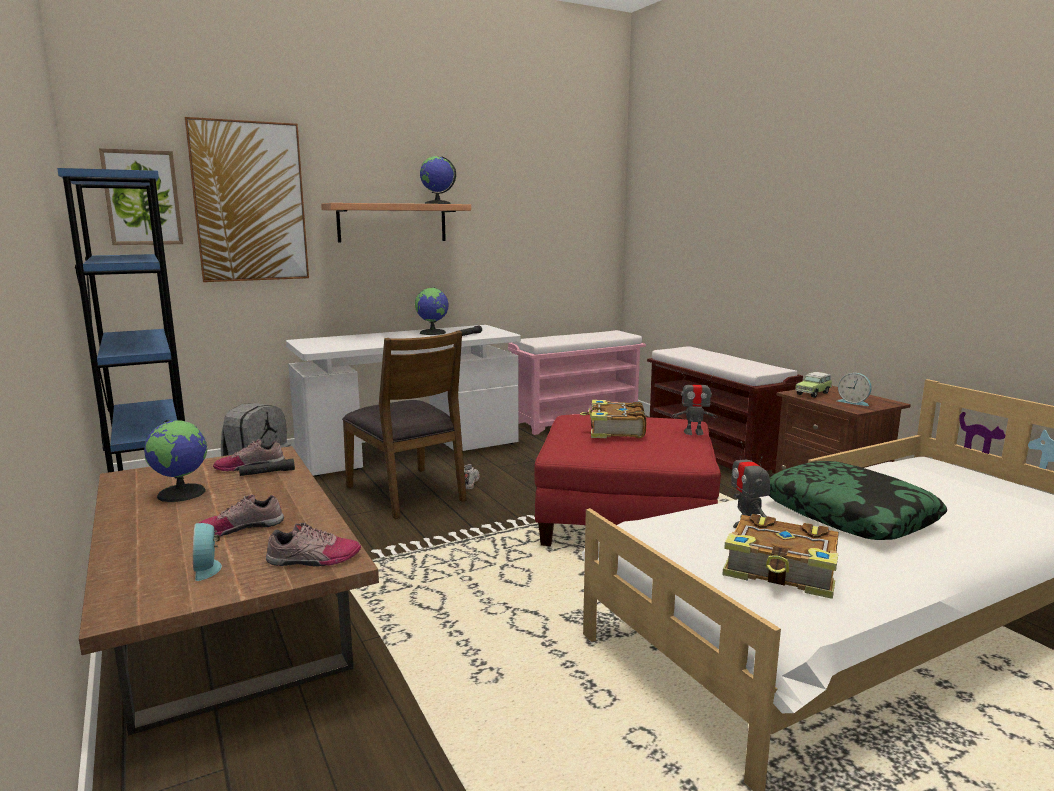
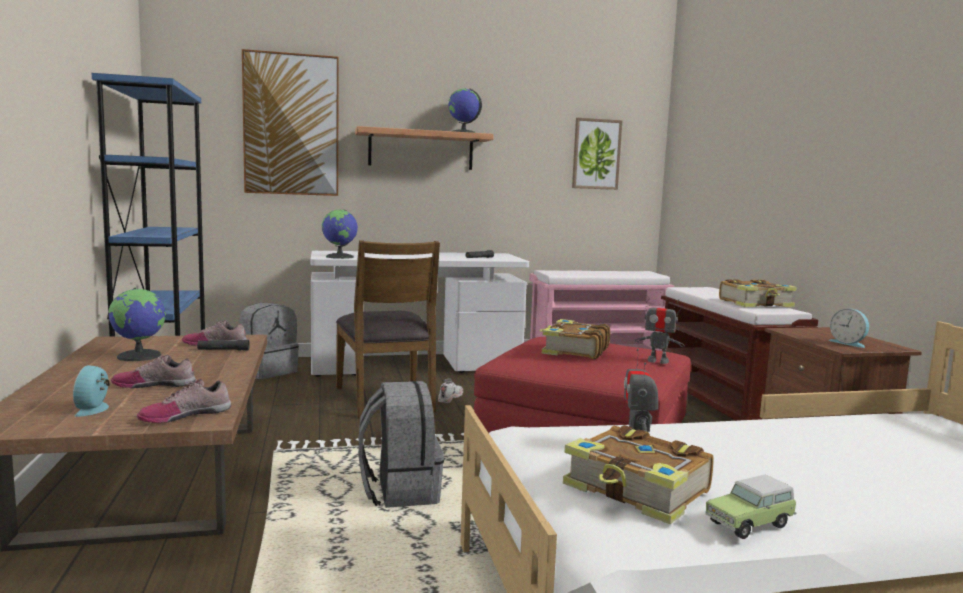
camera: 15 degrees right, 5 degrees down
(142, 198) = (201, 117): picture -> picture (596, 154)
(313, 559) = (185, 415): shoe -> shoe turned 135 degrees clockwise
(433, 332) = (448, 254): globe -> globe (340, 257)
(491, 591) = (399, 491): none -> grey backpack
(745, 364) = (756, 304): none -> book
(813, 393) = (807, 332): toy car -> toy car (751, 524)
(849, 514) = (774, 452): pillow -> none

